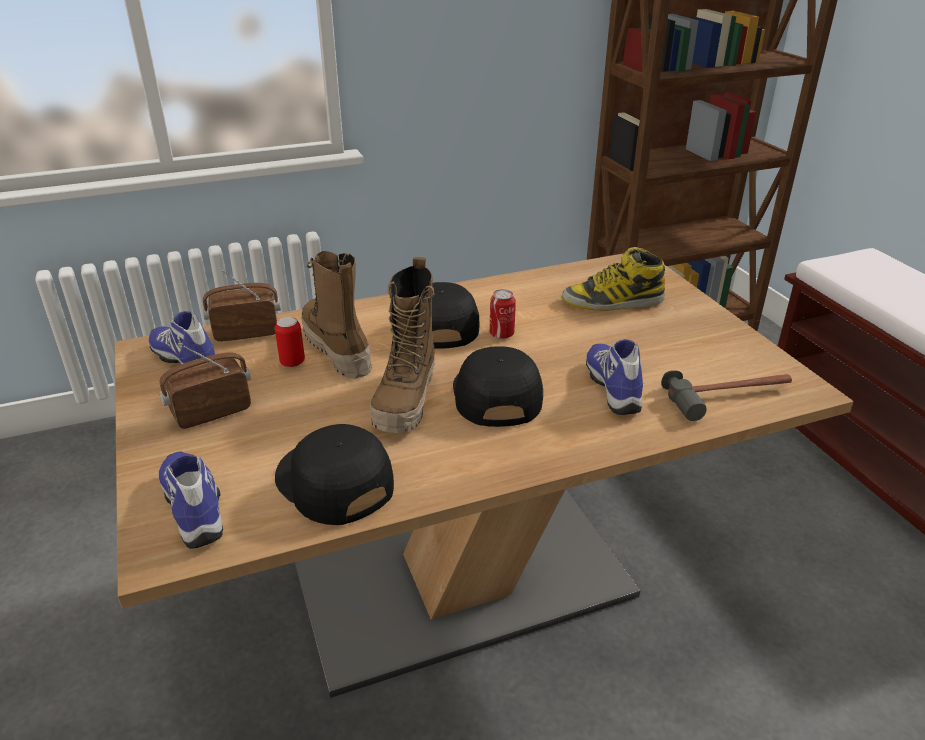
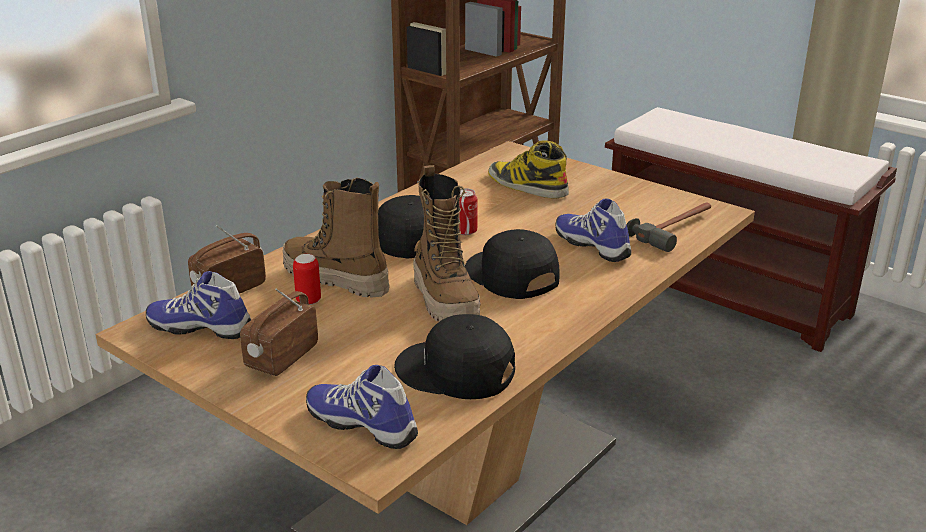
camera: 30 degrees left, 5 degrees down
(612, 302) = (526, 186): boot -> boot turned 75 degrees clockwise

